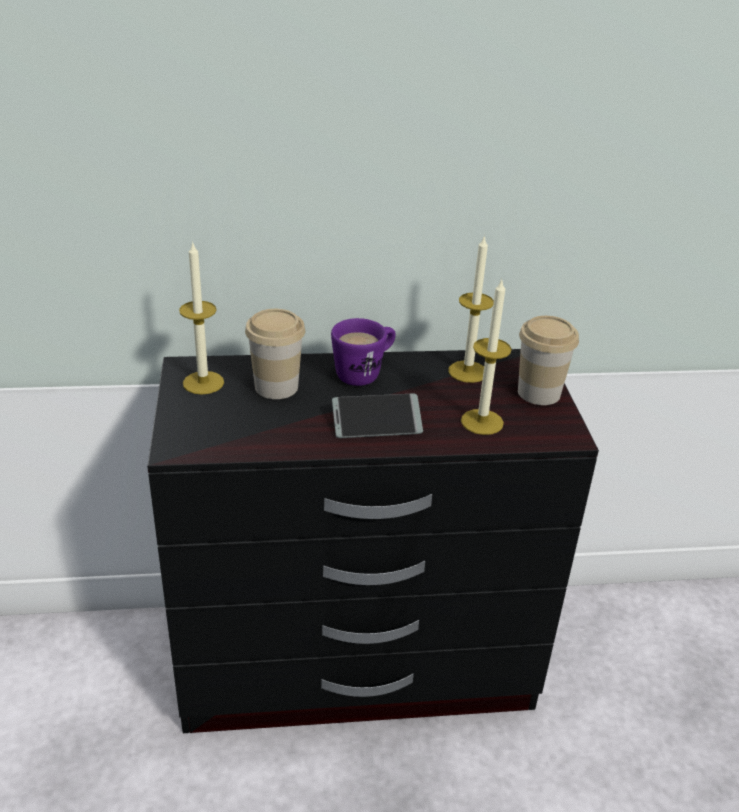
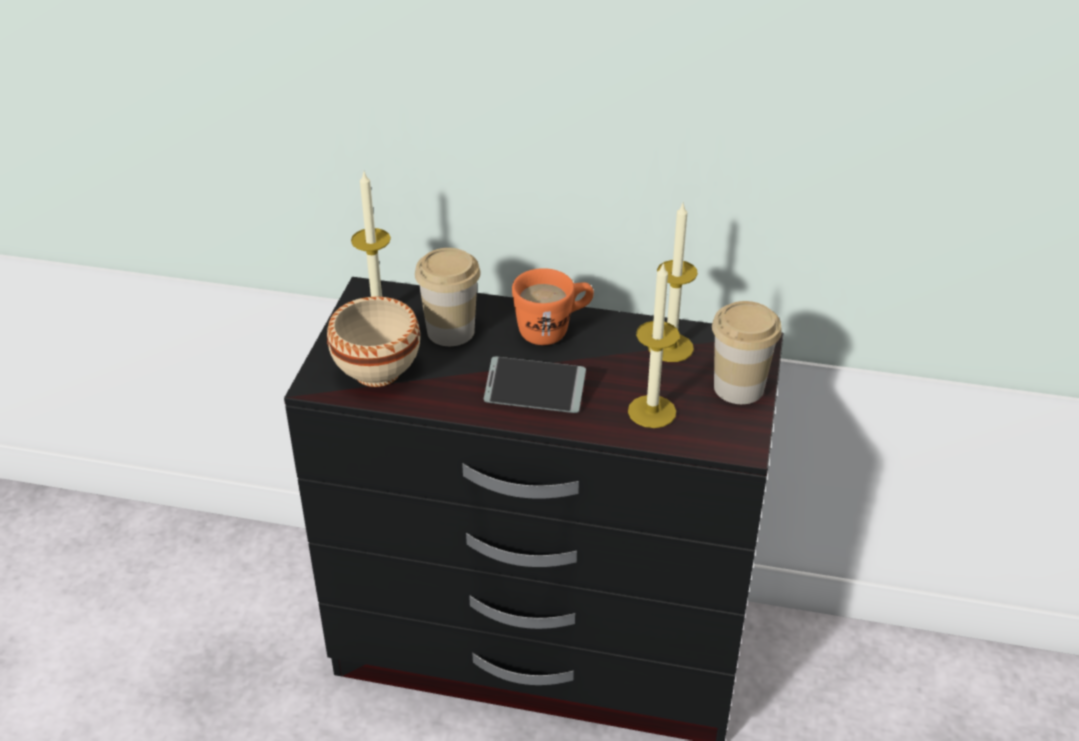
camera: 20 degrees right, 5 degrees up
(224, 430) = (374, 373): none -> beige bowl
(365, 373) = (553, 330): purple mug -> orange mug

